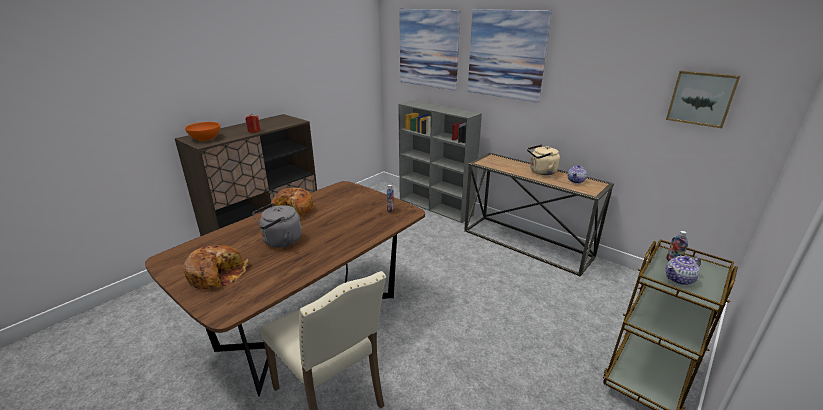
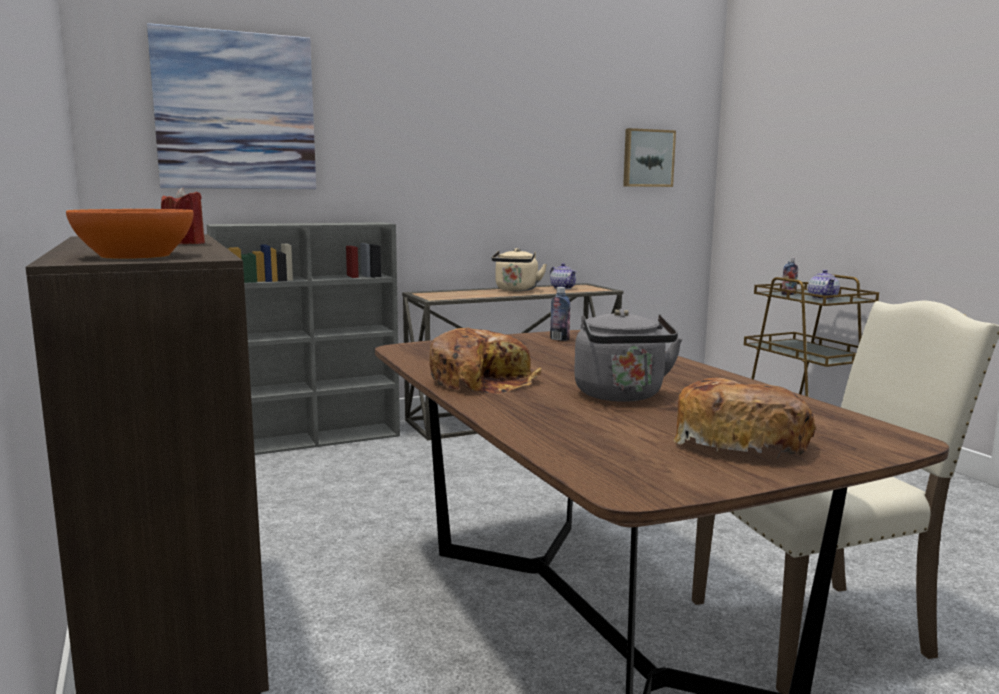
camera: 65 degrees left, 15 degrees down
(506, 55) = (410, 118): picture -> none

